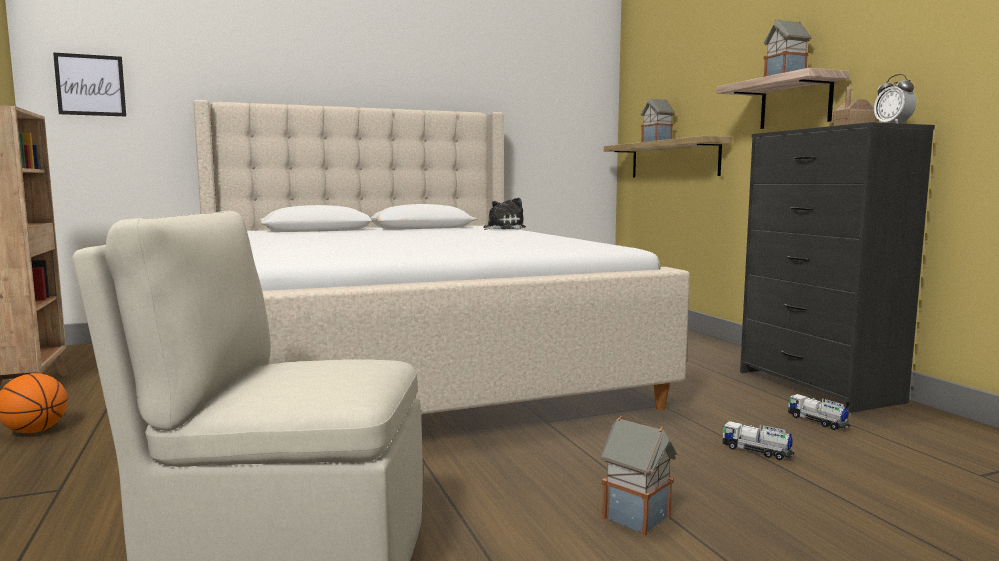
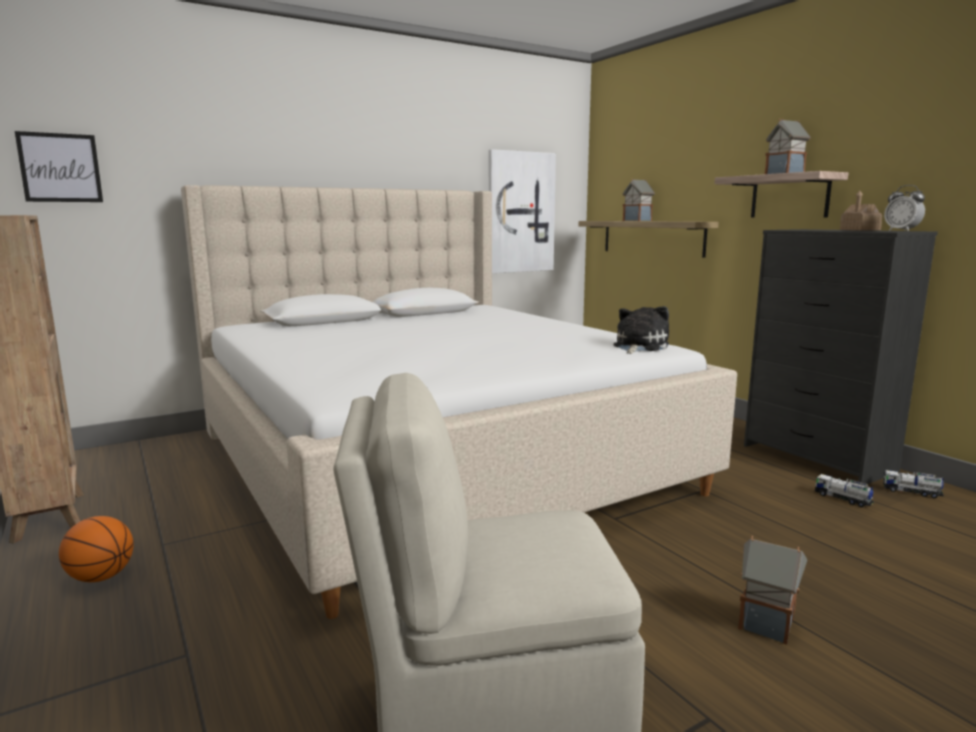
camera: 10 degrees left, 5 degrees up
(502, 228) = (505, 312): plush toy -> plush toy (638, 346)
(542, 137) = (520, 212): none -> picture
(756, 451) = (816, 538): toy truck -> toy truck (911, 492)

